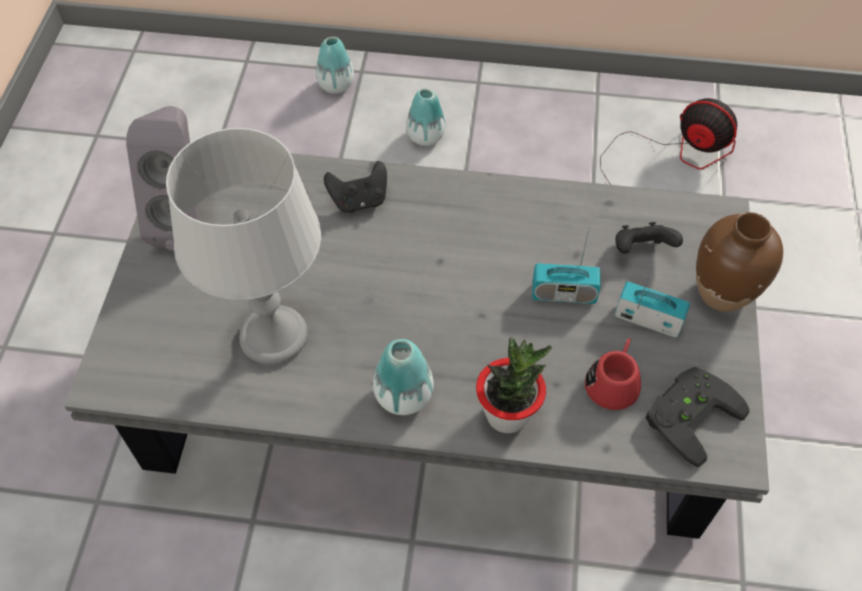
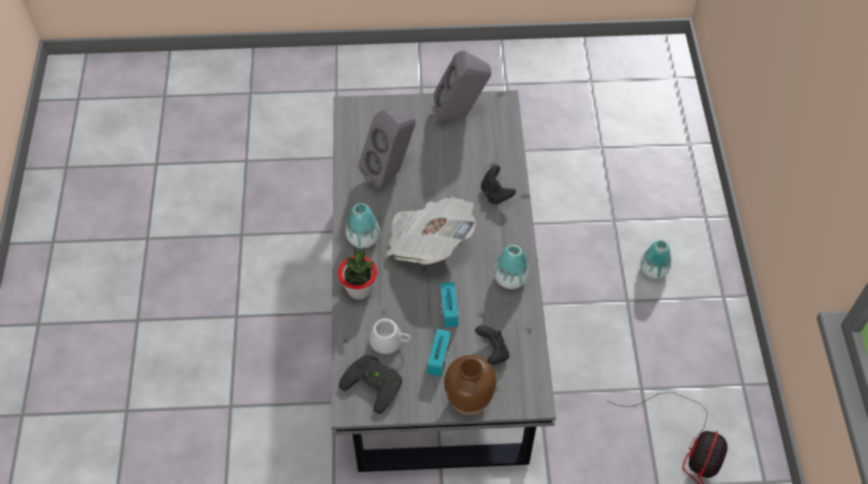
camera: 80 degrees right, 0 degrees up
(274, 335) = (390, 172): grey table lamp -> grey speaker
(336, 85) = (685, 204): vase -> vase (510, 278)
(432, 301) = (428, 242): none -> newspaper
(613, 381) = (390, 341): red mug -> white mug

